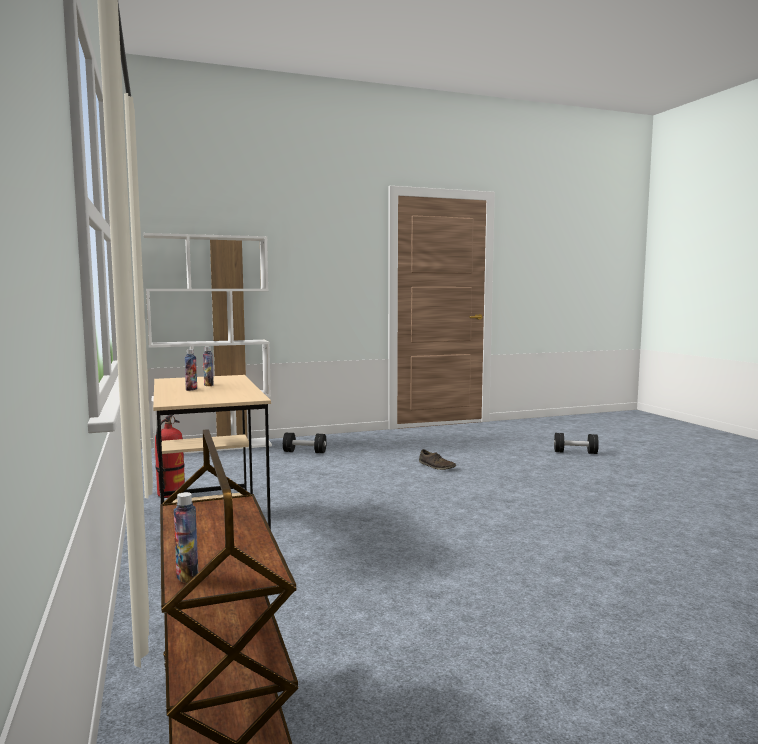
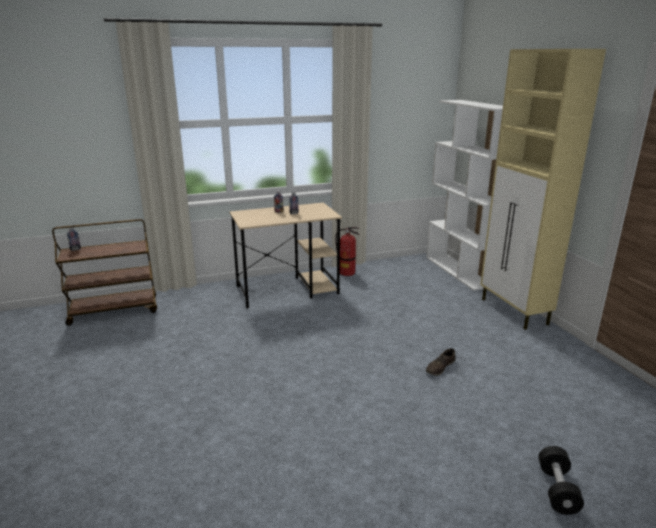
camera: 90 degrees right, 15 degrees up
(304, 452) = (461, 304): black dumbbell -> none
(328, 439) = (514, 312): none -> beige cabinet

